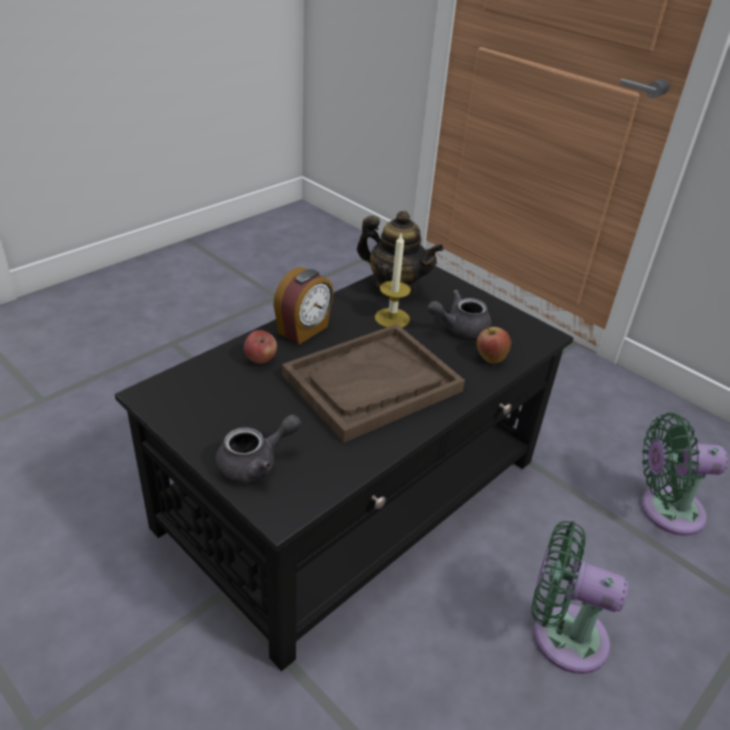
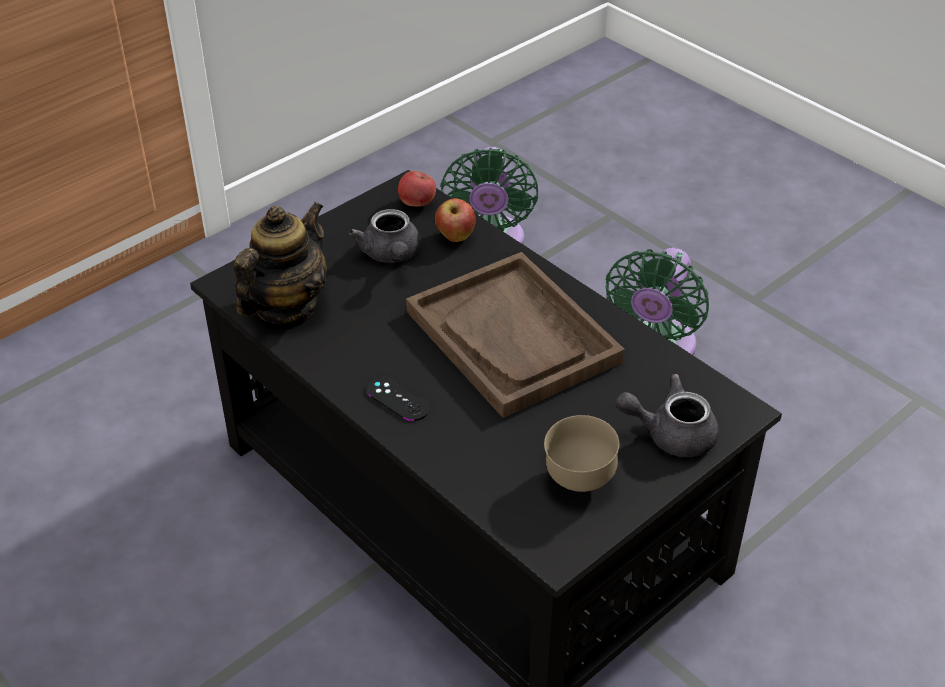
camera: 85 degrees left, 5 degrees up
(213, 409) = (578, 480): none -> brown bowl
(255, 464) = (670, 434): grey teapot -> grey teapot turned 60 degrees counterclockwise
(260, 359) = (469, 441): apple -> apple (417, 203)
(304, 330) = (398, 399): alarm clock -> black game controller
(392, 318) = (367, 313): candle -> none

